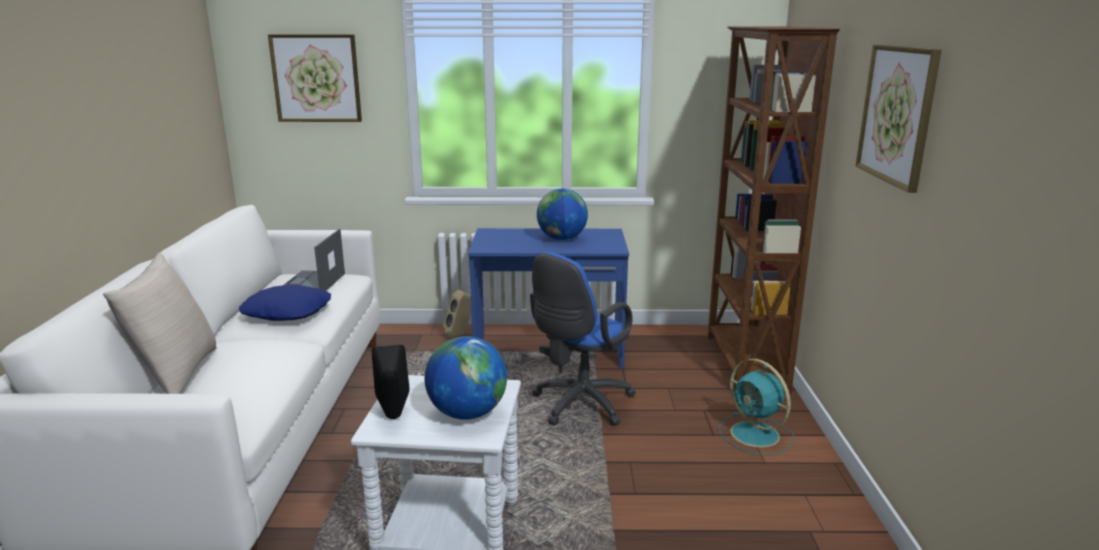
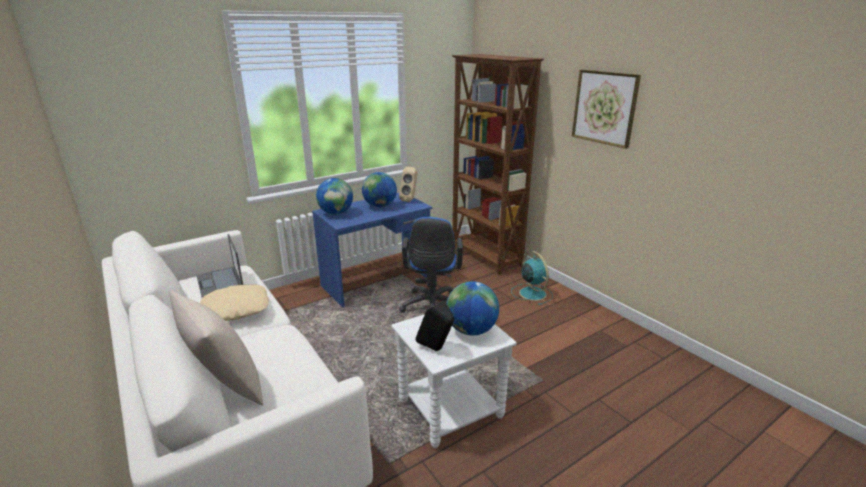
camera: 35 degrees left, 5 degrees up
(287, 312) = (235, 309): blue pillow -> beige pillow
(316, 78) = (157, 111): picture -> none
(460, 334) = (305, 289): beige speaker -> beige speaker (410, 200)
(497, 236) = (336, 213): none -> globe
(756, 435) = (532, 293): turquoise fan -> turquoise fan turned 135 degrees counterclockwise

